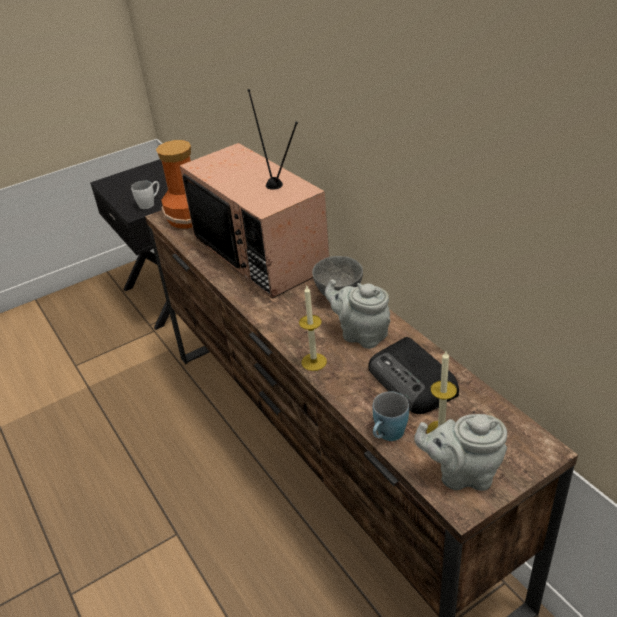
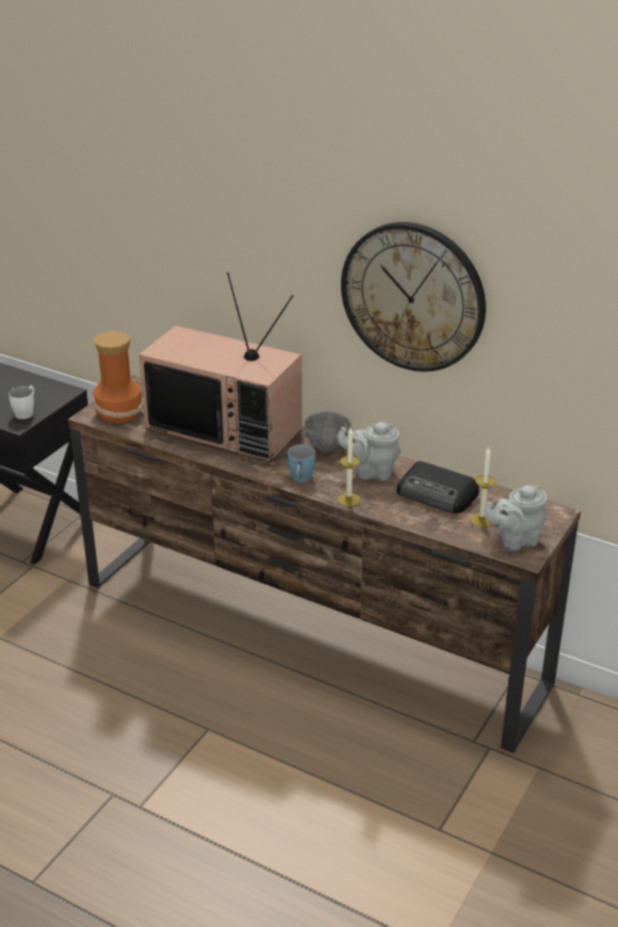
camera: 30 degrees left, 5 degrees down
(387, 436) = (445, 532): blue mug -> blue mug (301, 479)
(419, 141) = (413, 297): none -> wall clock

